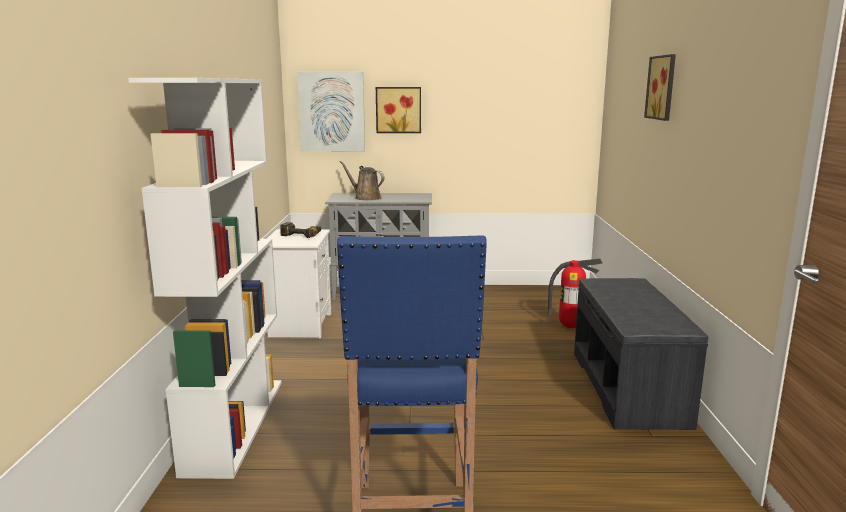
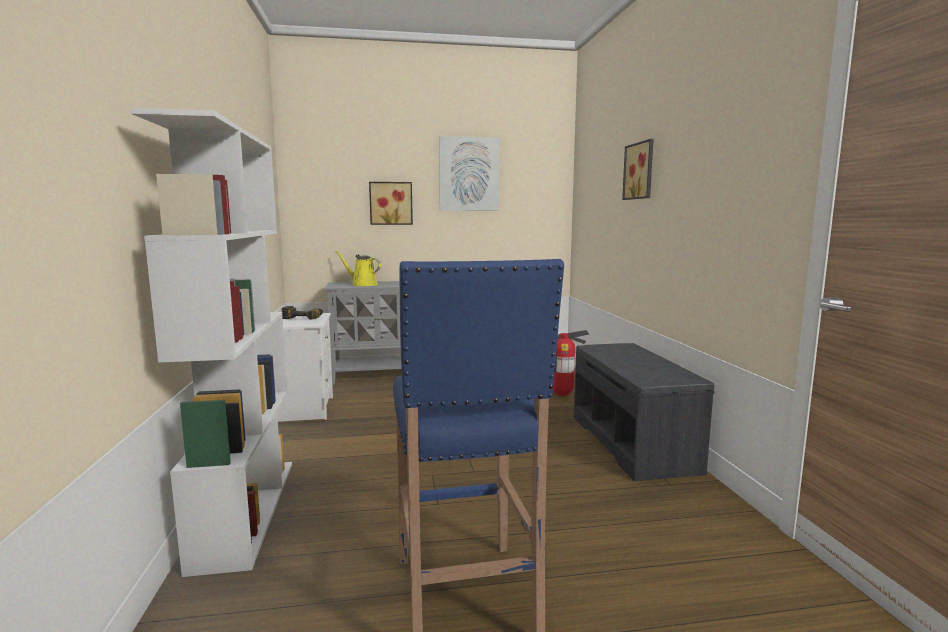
camera: 10 degrees left, 5 degrees down
(331, 112) = (326, 205): picture -> picture (469, 174)
(365, 198) = (362, 284): brown watering can -> yellow watering can

